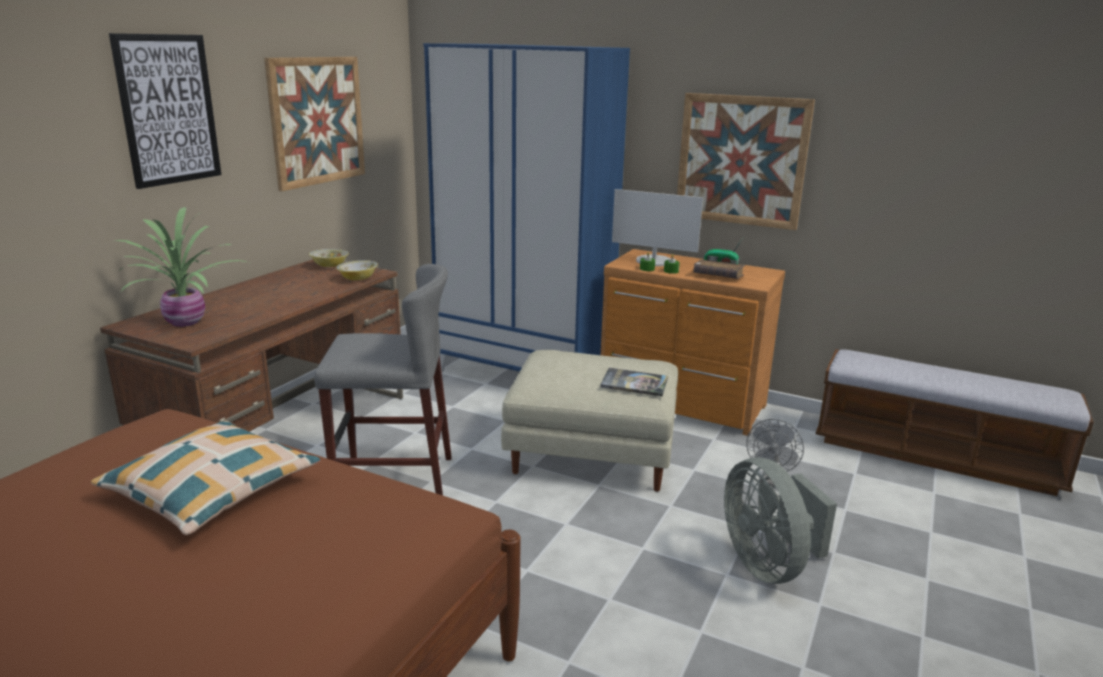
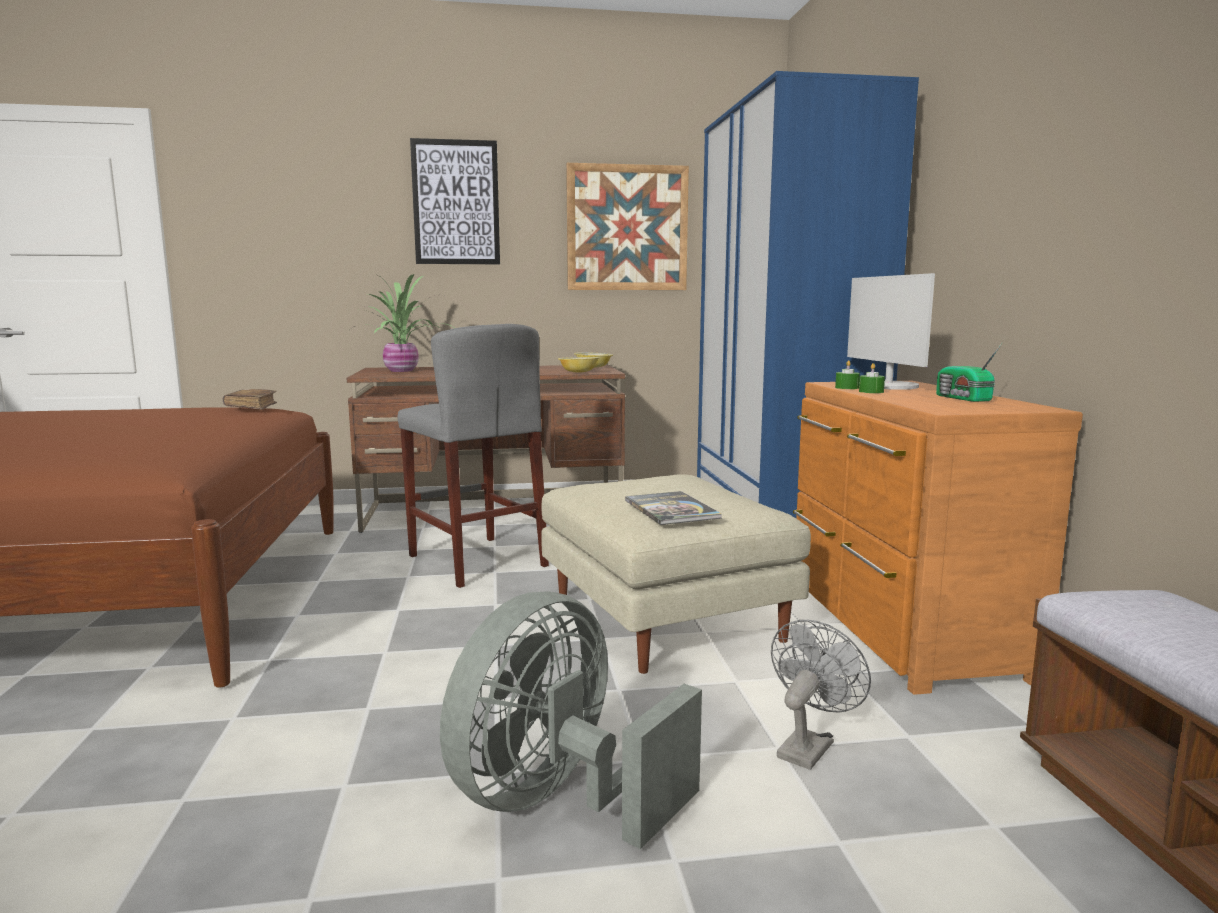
camera: 55 degrees right, 10 degrees down
(211, 489) = (154, 425): pillow -> none
(718, 276) = (921, 400): brown book -> brown book (251, 407)
(741, 160) = (1035, 213): picture -> none
(771, 481) = (808, 746): grey fan -> grey fan turned 135 degrees clockwise

